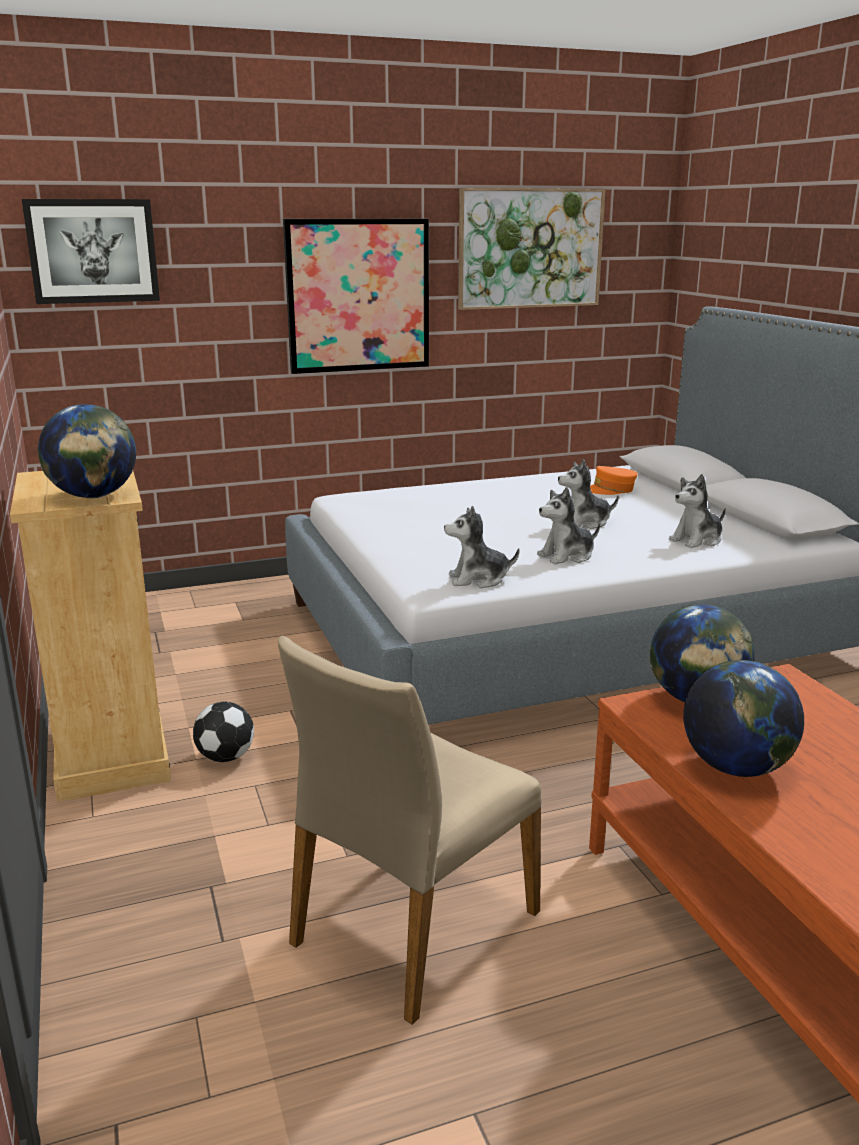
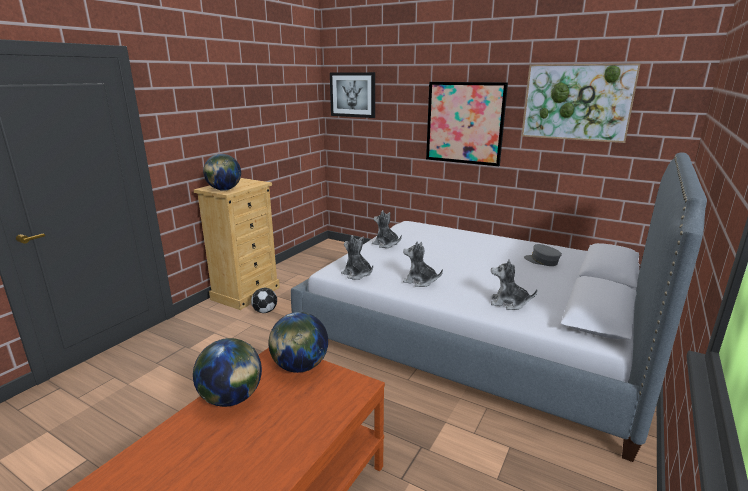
camera: 50 degrees right, 0 degrees up
(412, 927) = (189, 397): beige chair -> none
(584, 523) = (476, 271): plush toy -> plush toy (386, 244)
(610, 490) = (542, 261): orange cap -> grey cap

